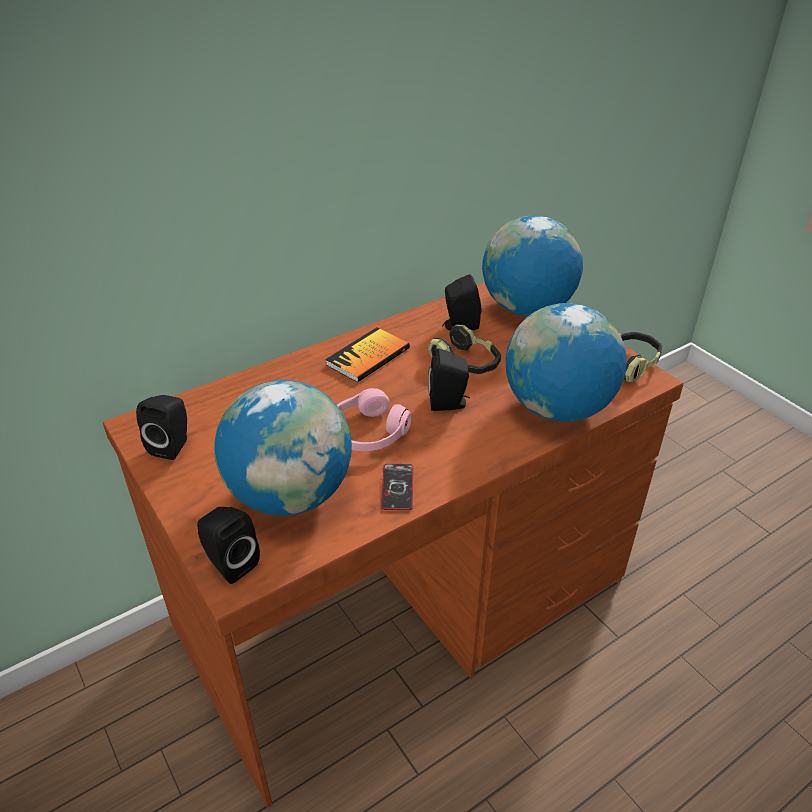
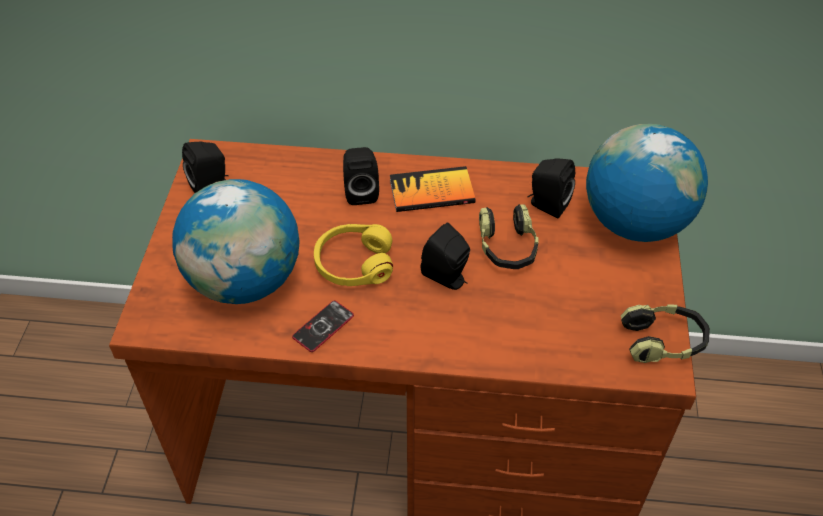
camera: 40 degrees right, 10 degrees up
(230, 563) = (155, 308): black speaker -> black speaker (361, 192)
(367, 432) = (354, 263): pink headphones -> yellow headphones
(557, 408) = (536, 342): globe -> none

